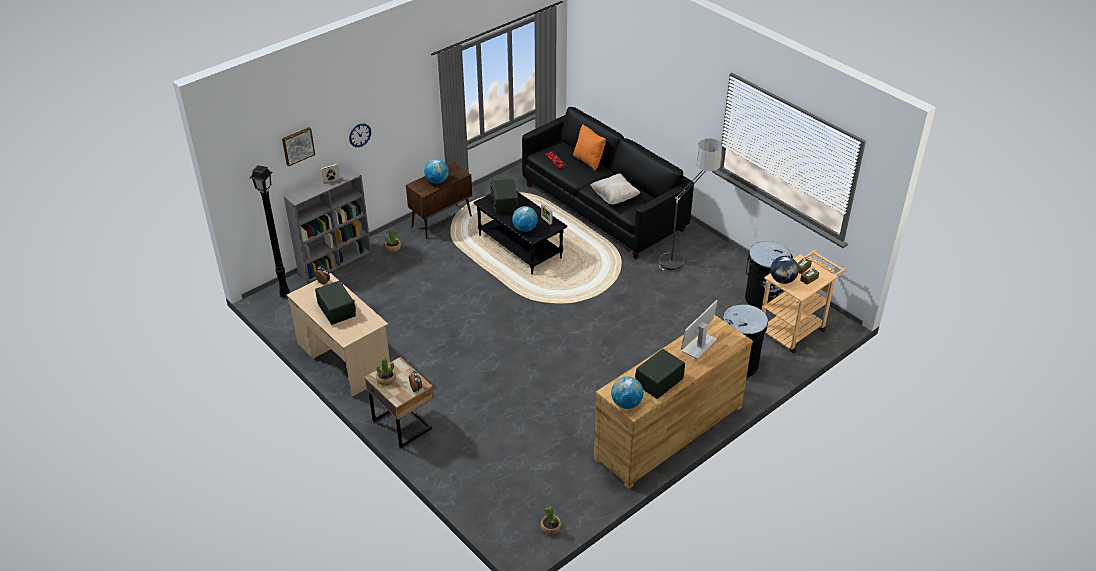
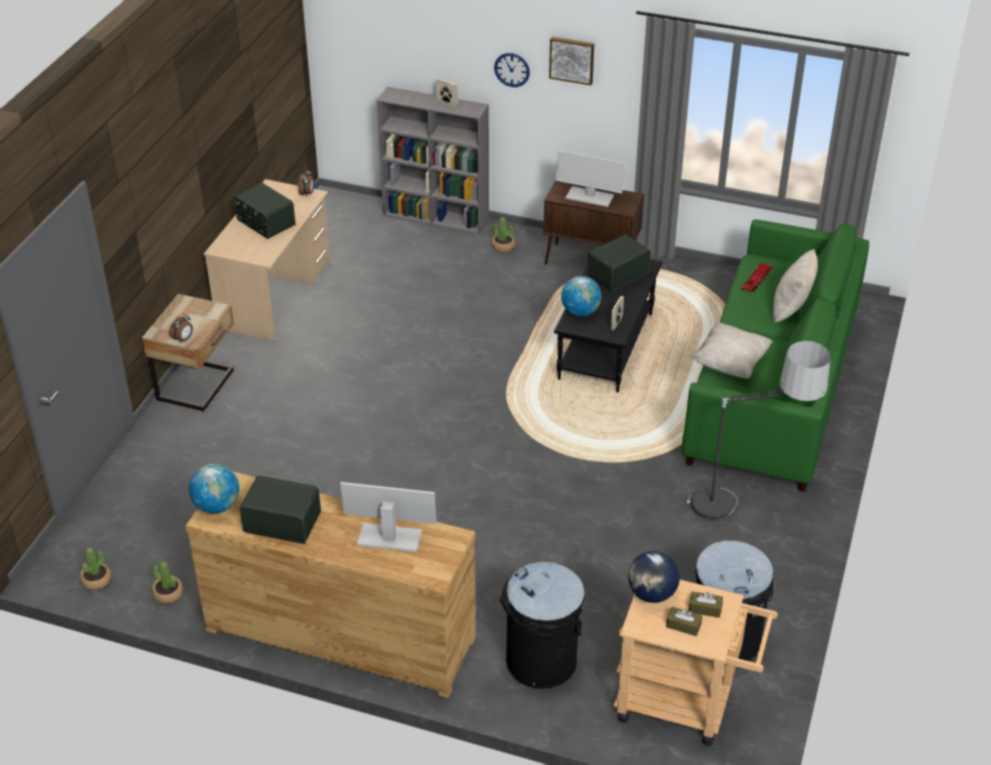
camera: 60 degrees right, 0 degrees up
(284, 294) = (350, 207): black floor lamp -> none
(297, 145) = (418, 31): picture -> picture (572, 59)
(337, 310) = (265, 223): radio -> radio turned 105 degrees clockwise
(386, 379) = (183, 311): potted plant -> potted plant (168, 594)
(437, 181) = (589, 197): globe -> monitor
(589, 161) = (791, 308): orange pillow -> beige pillow
(603, 207) = (771, 389): black sofa -> green sofa

